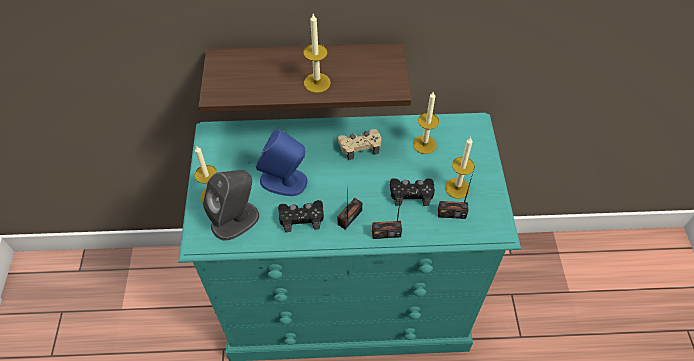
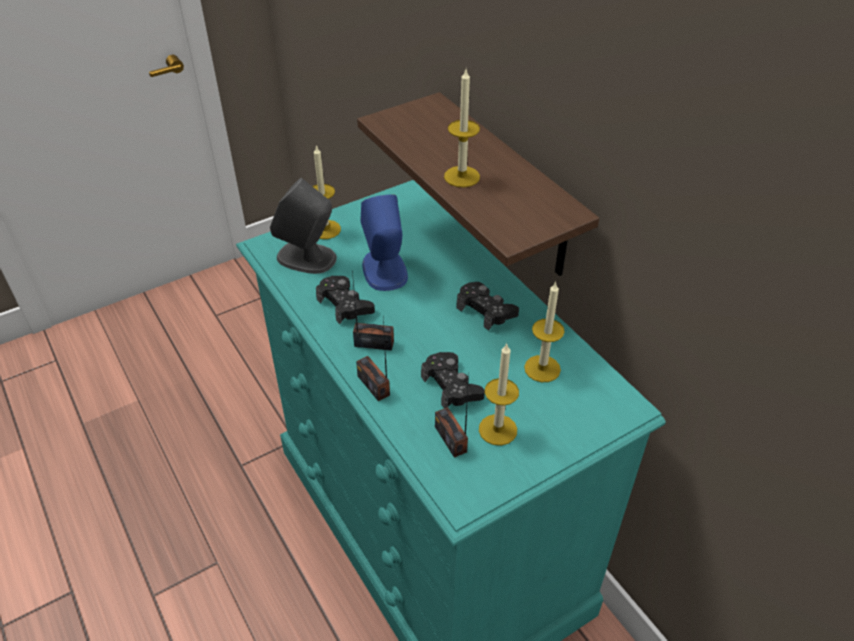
camera: 60 degrees right, 10 degrees down
(360, 146) = (486, 310): beige game controller -> black game controller

